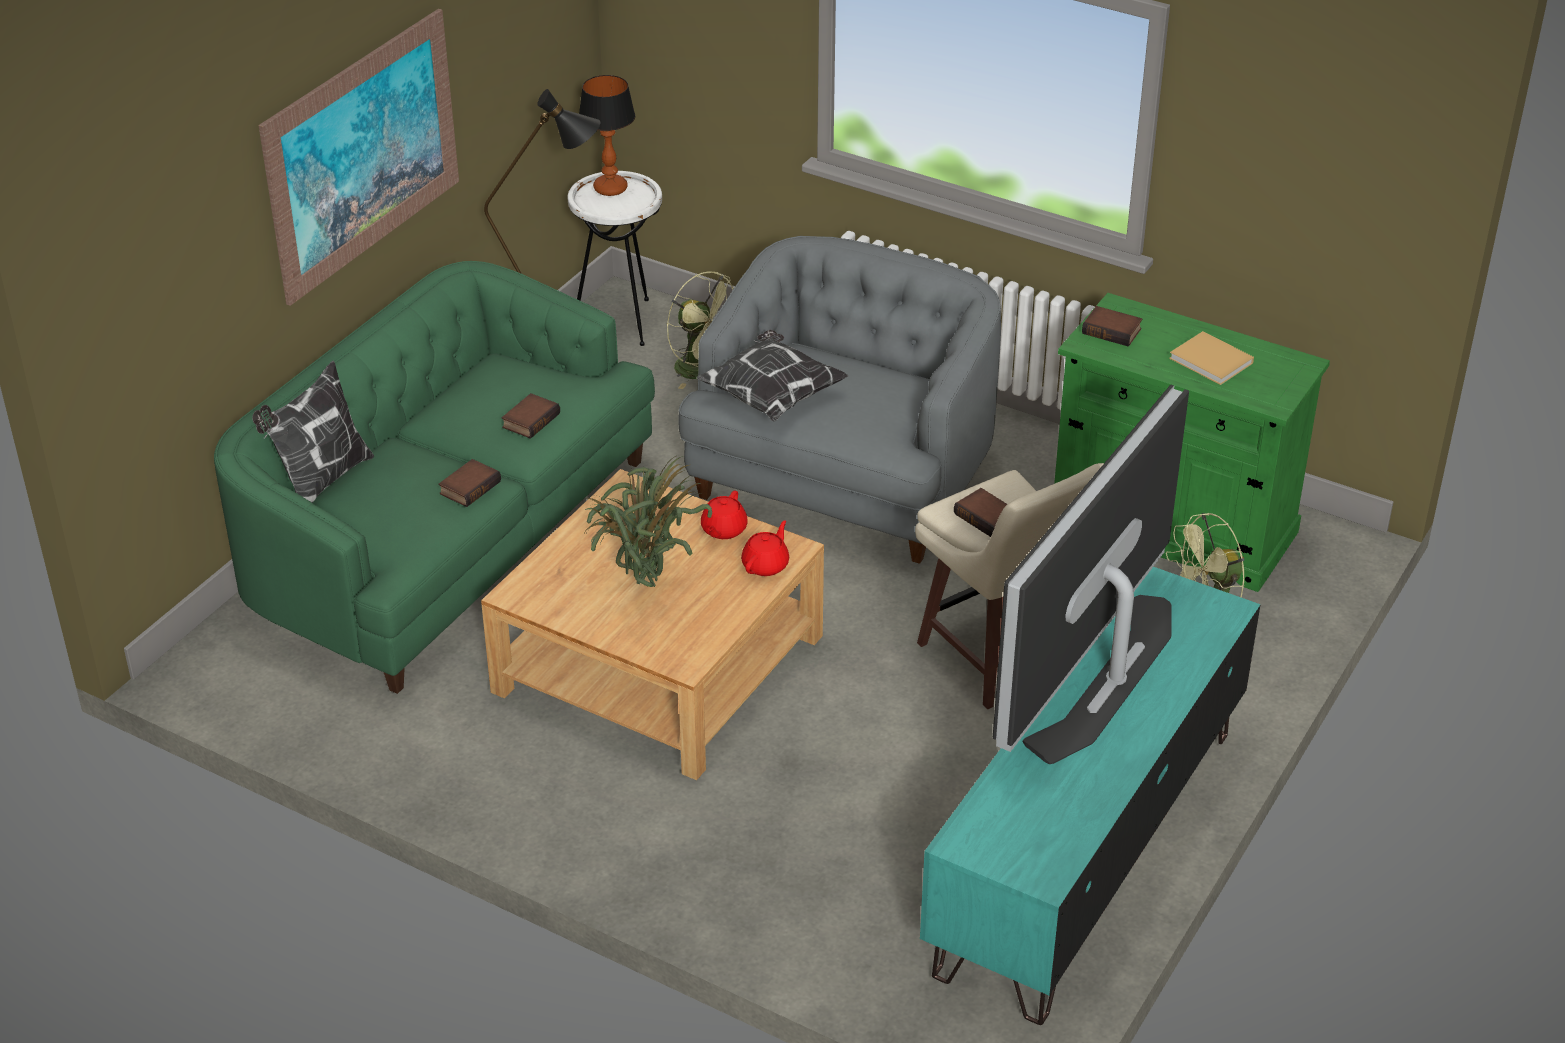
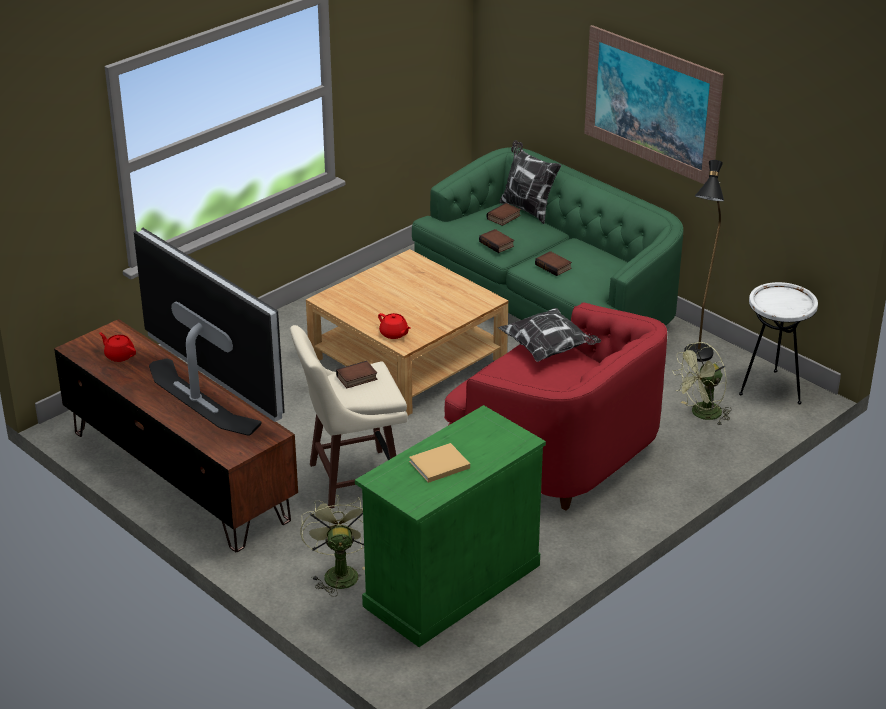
camera: 105 degrees right, 5 degrees down
(610, 189) = (792, 299): table lamp -> none
(644, 587) = (395, 294): potted plant -> none
(723, 530) = (433, 325): red teapot -> red teapot (119, 355)
(844, 480) = (557, 451): grey armchair -> red armchair
(1086, 850) = (178, 474): turquoise tv stand -> brown tv stand
(1113, 330) = (494, 431): book -> book (504, 217)

